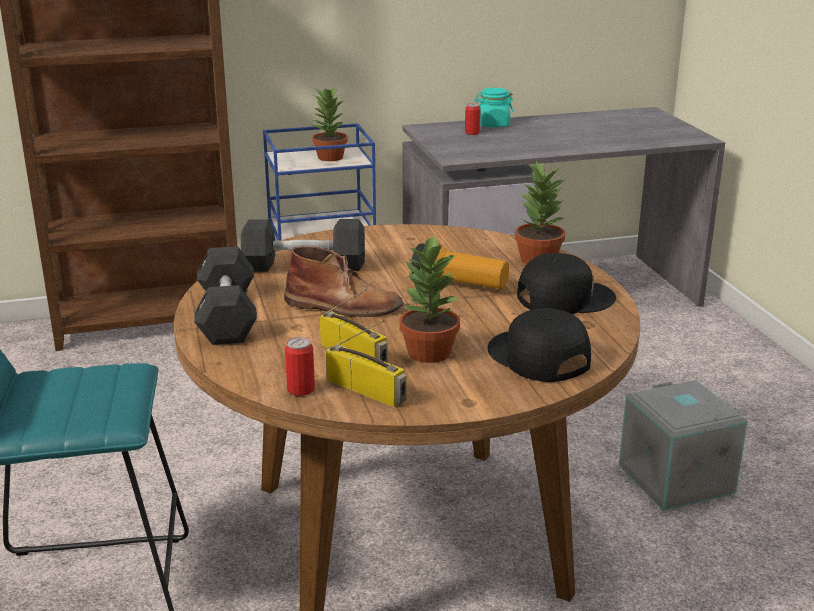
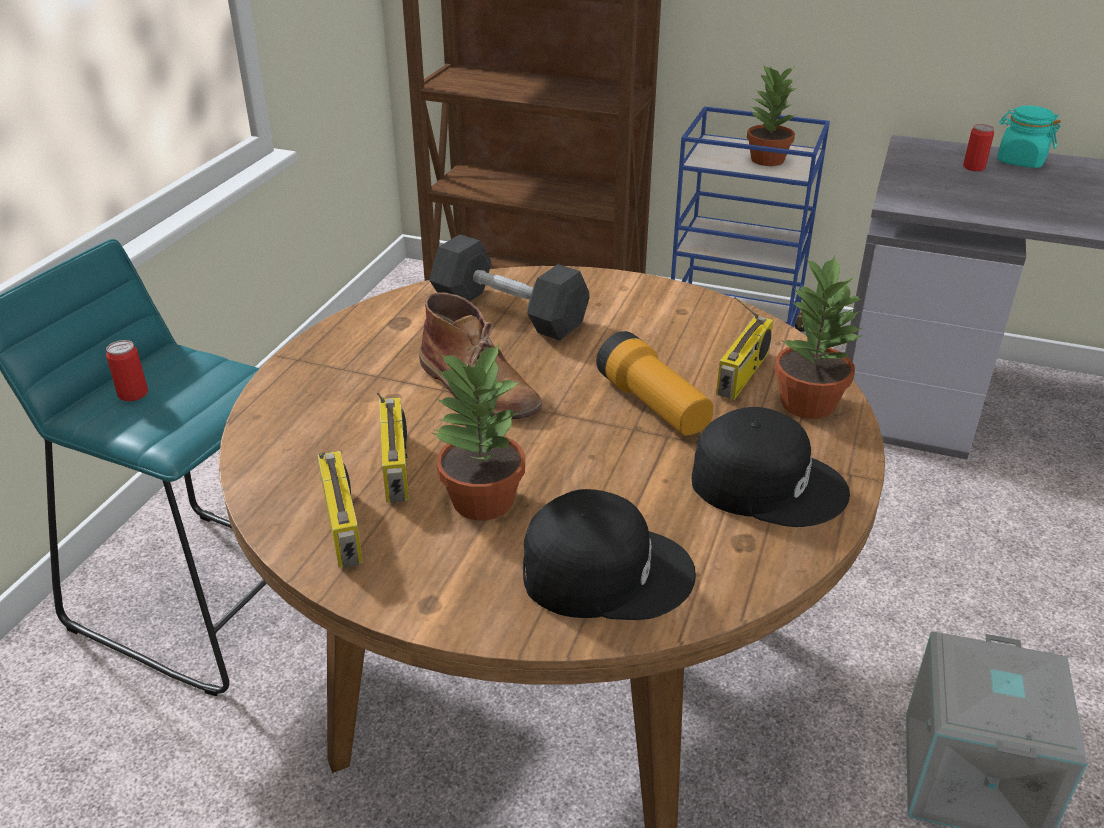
camera: 35 degrees right, 10 degrees up
(227, 316) = (345, 354): black dumbbell -> none
(301, 389) = (281, 492): can -> can (133, 394)
(488, 257) = (743, 375): none -> radio
(537, 357) = (605, 570): black cap -> black cap turned 90 degrees clockwise

